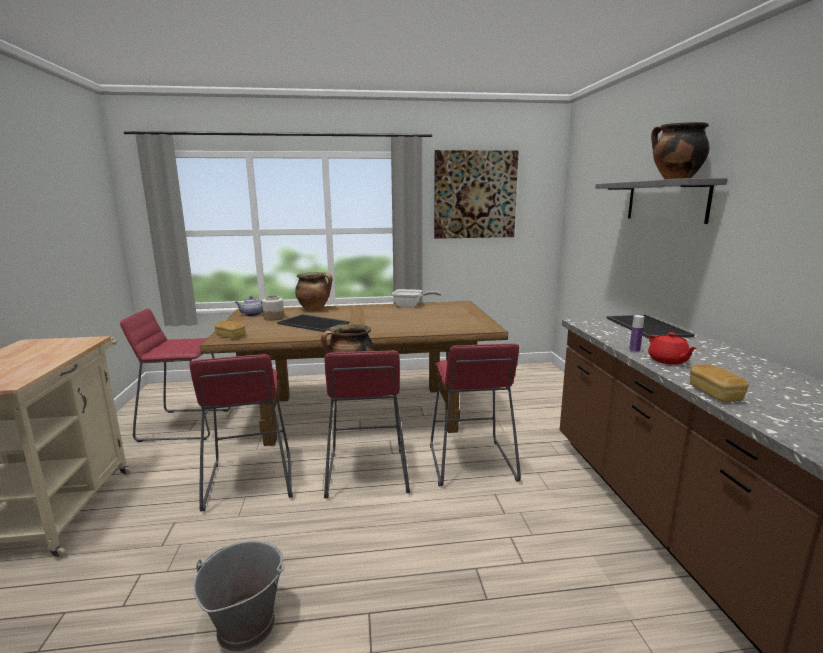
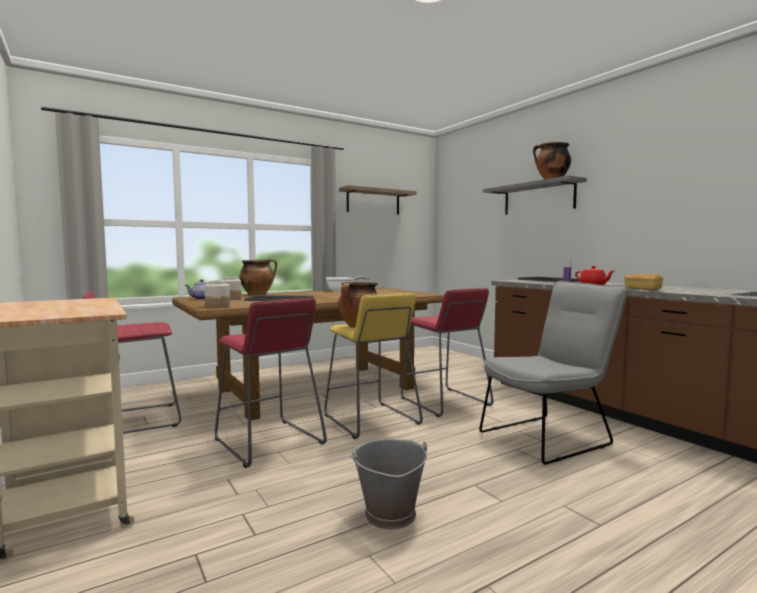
camera: 25 degrees left, 10 degrees down
(230, 336) = (217, 306): bread -> jar
(367, 473) = (371, 420): red stool -> yellow stool
(475, 195) = (373, 201): picture -> shelf
(540, 560) = (551, 437): none -> grey chair

